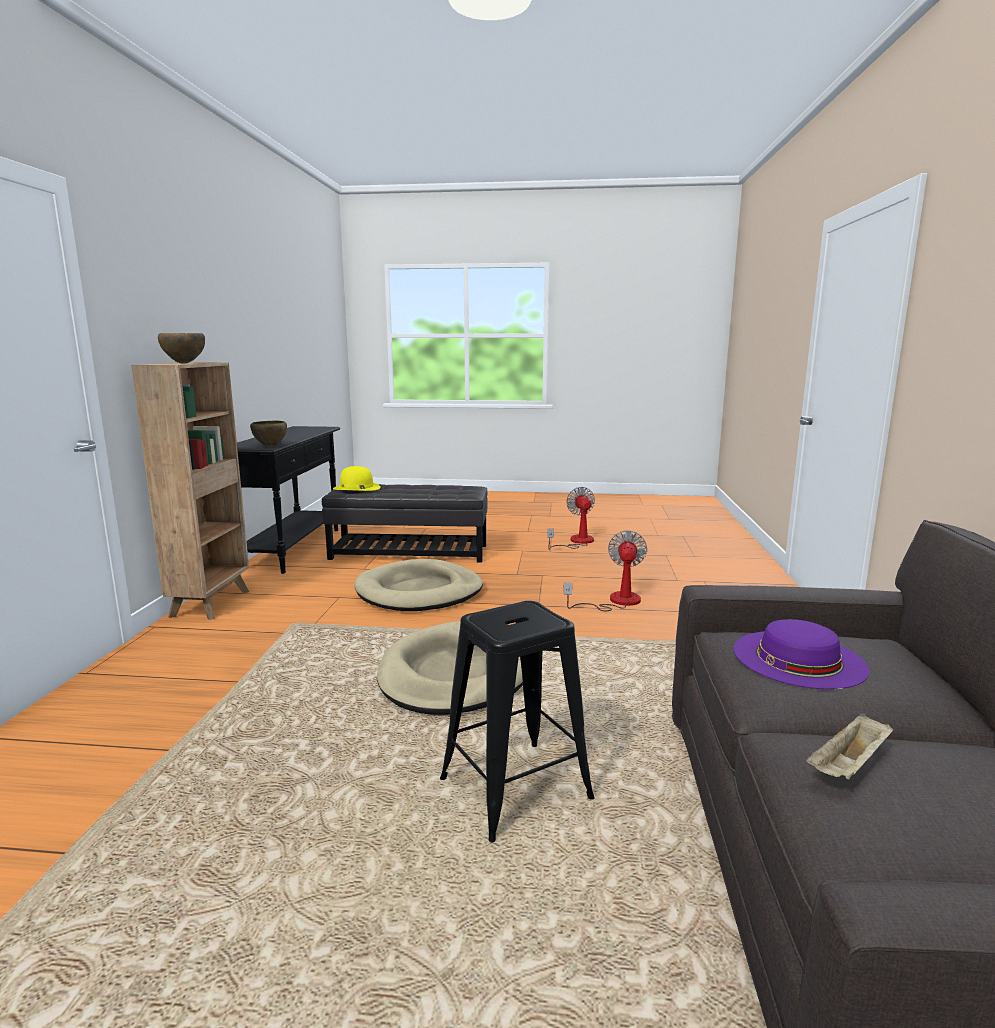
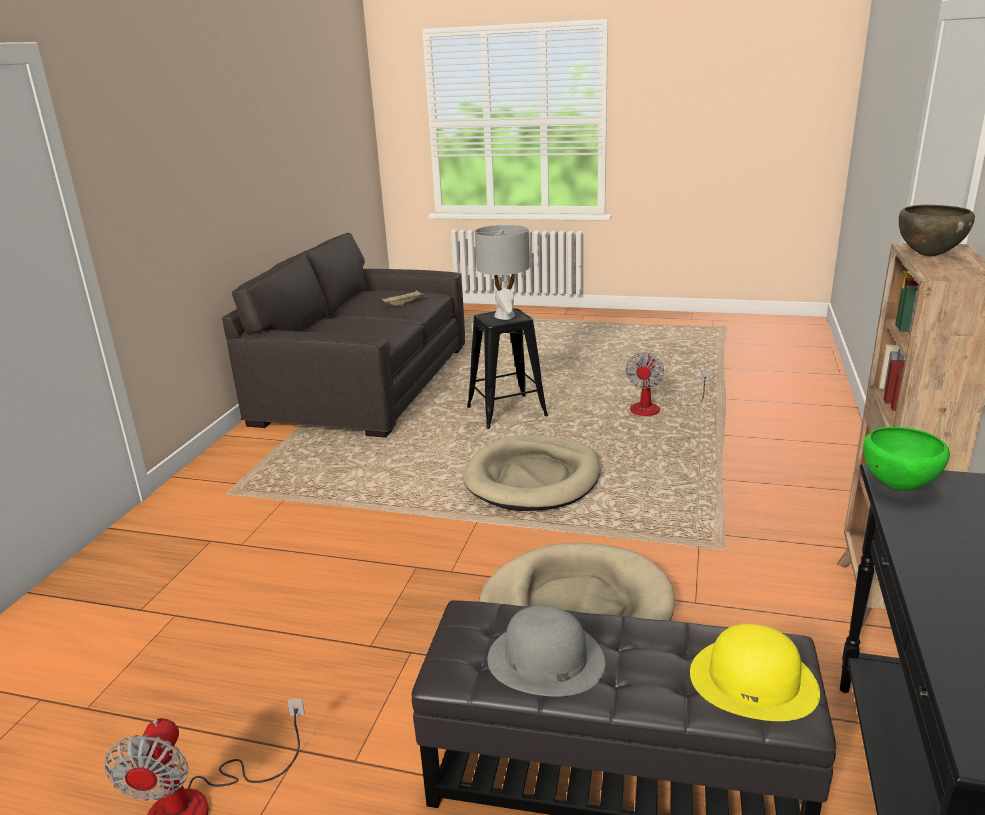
camera: 170 degrees left, 10 degrees up
(270, 446) = (897, 487): brown bowl -> green bowl
(436, 488) = (545, 659): none -> grey hat
(513, 621) = (504, 316): none -> grey table lamp
(615, 601) = (313, 568): fan -> fan (655, 408)
(798, 658) = (363, 330): purple hat -> none

